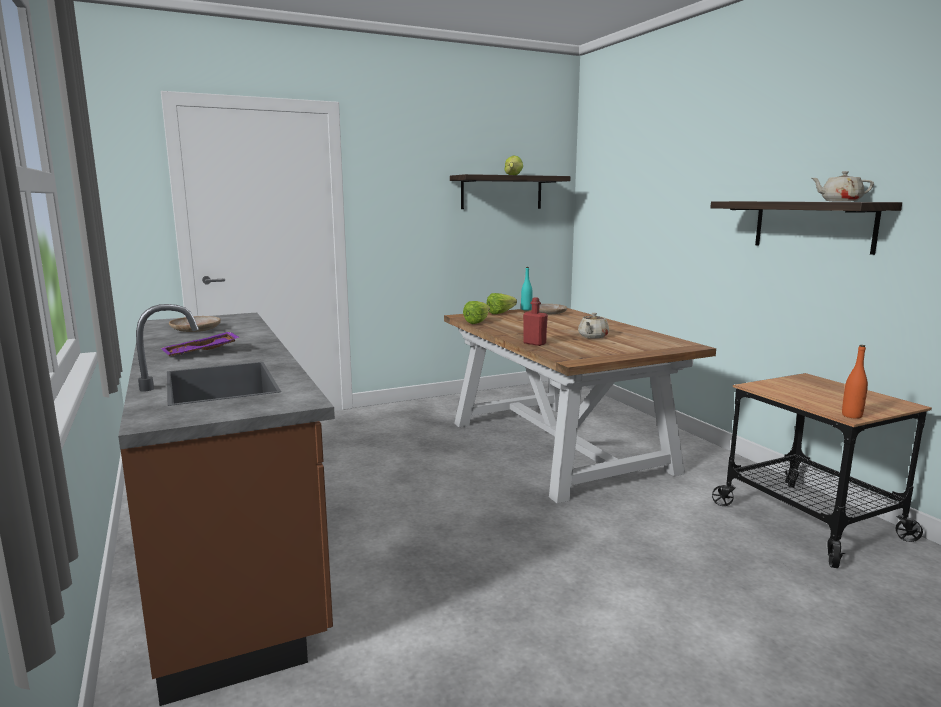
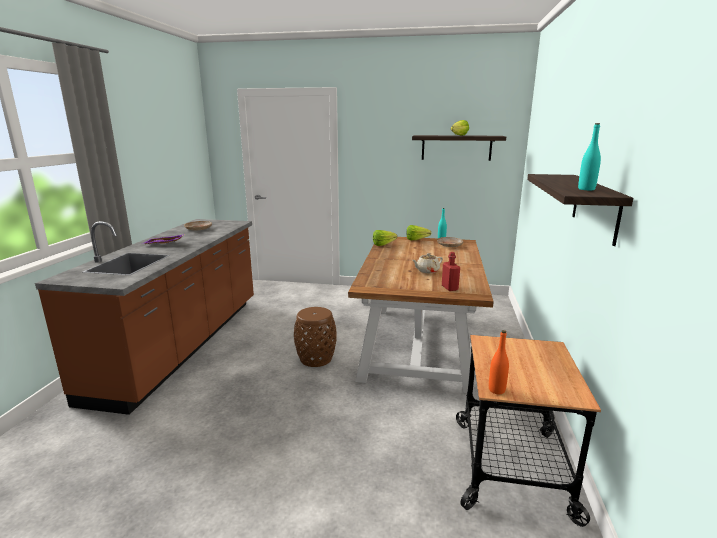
camera: 35 degrees right, 5 degrees up
(469, 496) = (316, 359): none -> brown stool
(534, 343) = (374, 269): red bottle -> red bottle (449, 288)
(840, 201) = (586, 189): beige teapot -> turquoise bottle

